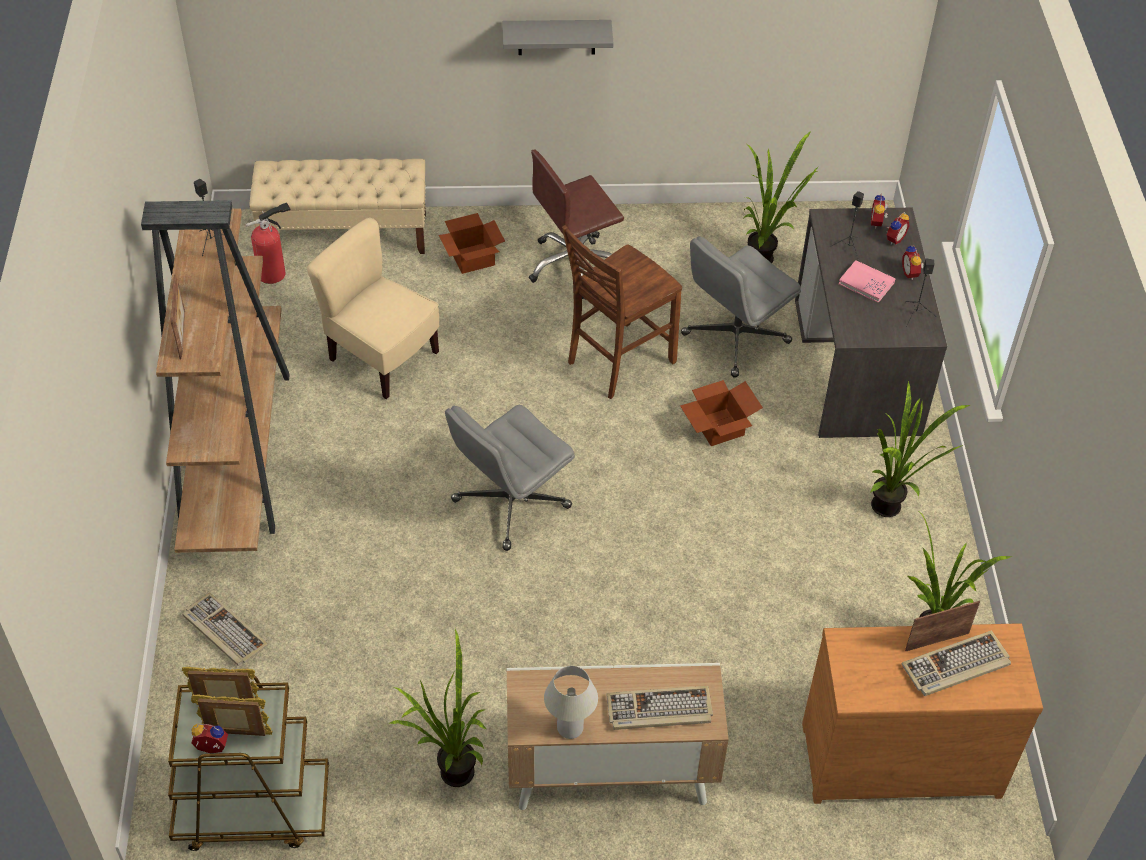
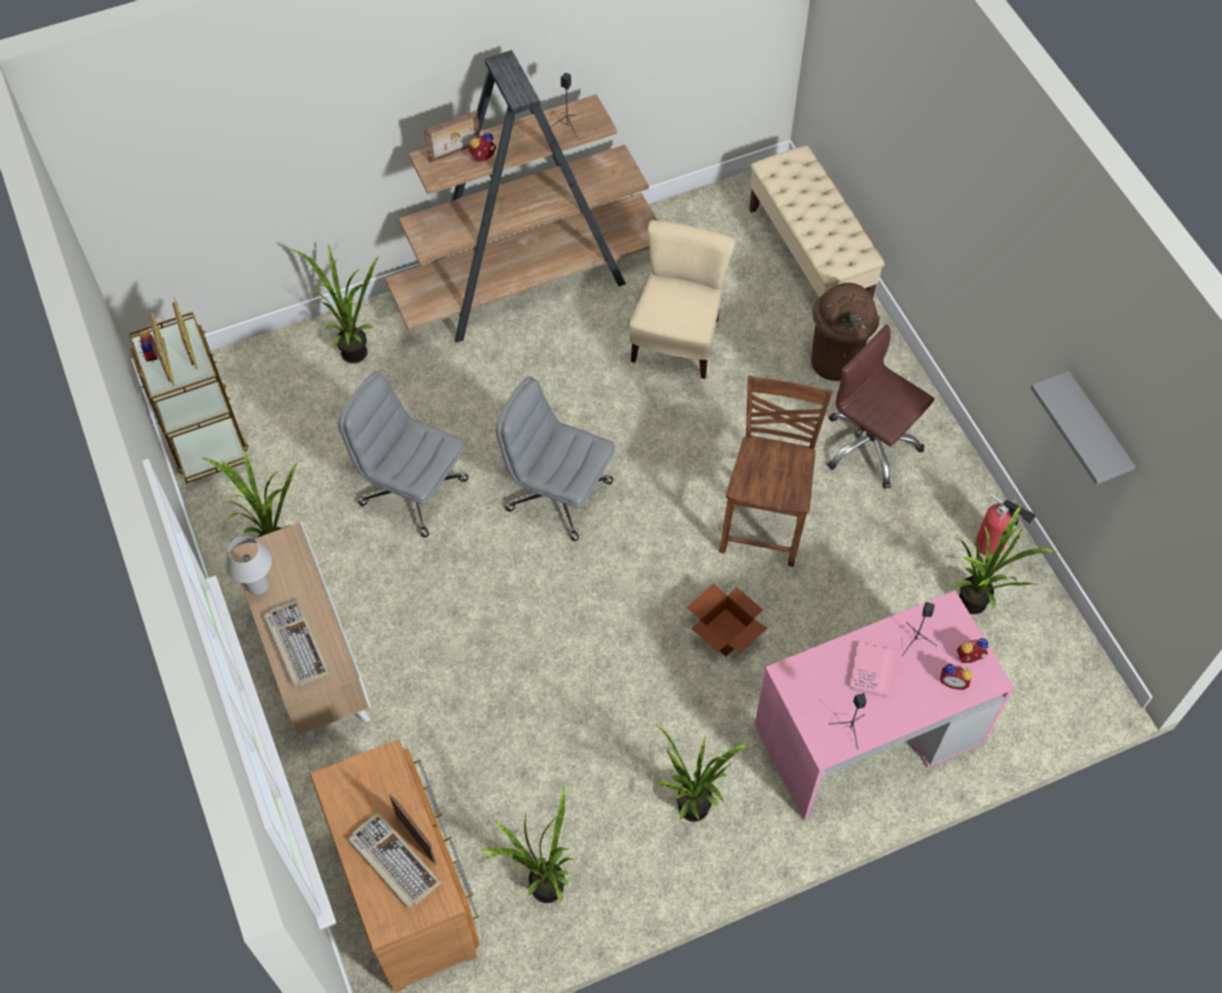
camera: 70 degrees right, 10 degrees up
(224, 631) = (351, 349): keyboard -> potted plant
(274, 273) = (734, 227): fire extinguisher -> fire extinguisher (992, 546)
(473, 257) = (836, 362): cardboard box -> brown trash can
(556, 37) = (987, 267): grey shelf -> grey shelf (1095, 430)
(618, 362) = (765, 522): brown chair -> brown chair turned 75 degrees clockwise
(735, 339) = (847, 612): grey office chair -> grey office chair (412, 491)
(857, 366) = (868, 734): grey desk -> pink desk
(911, 273) = (909, 710): alarm clock -> alarm clock (484, 158)

